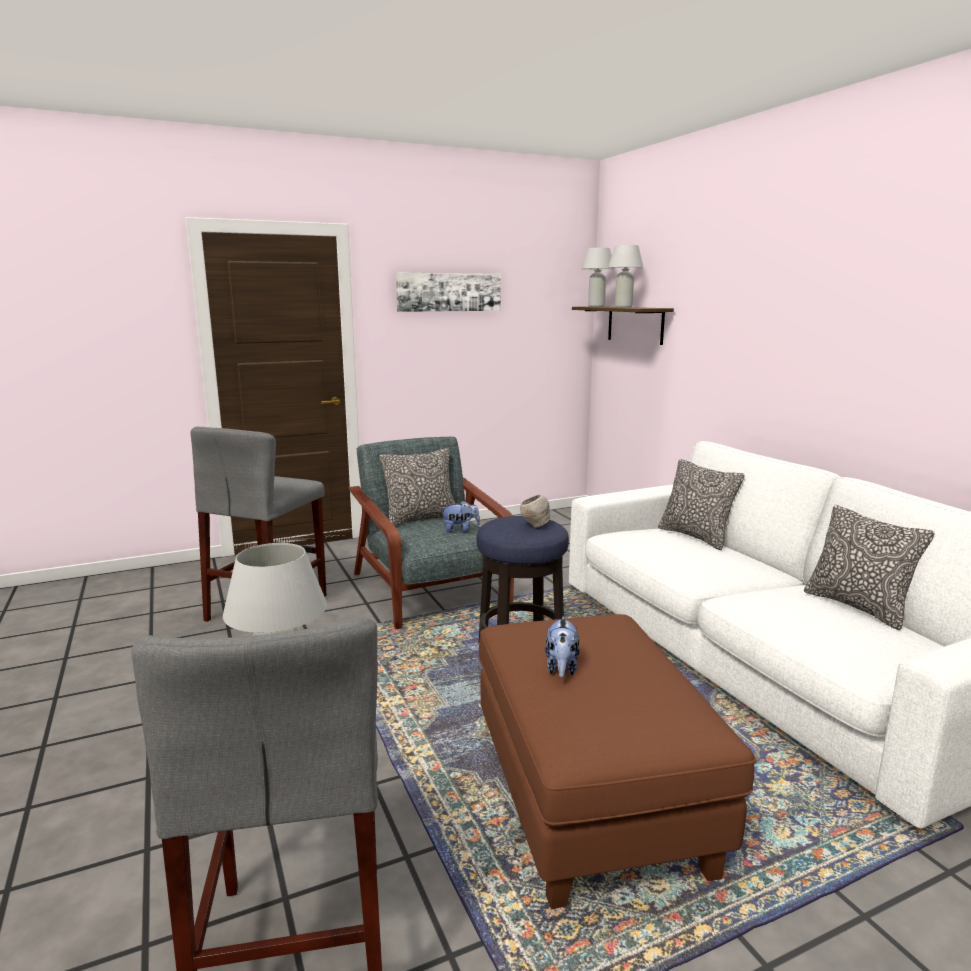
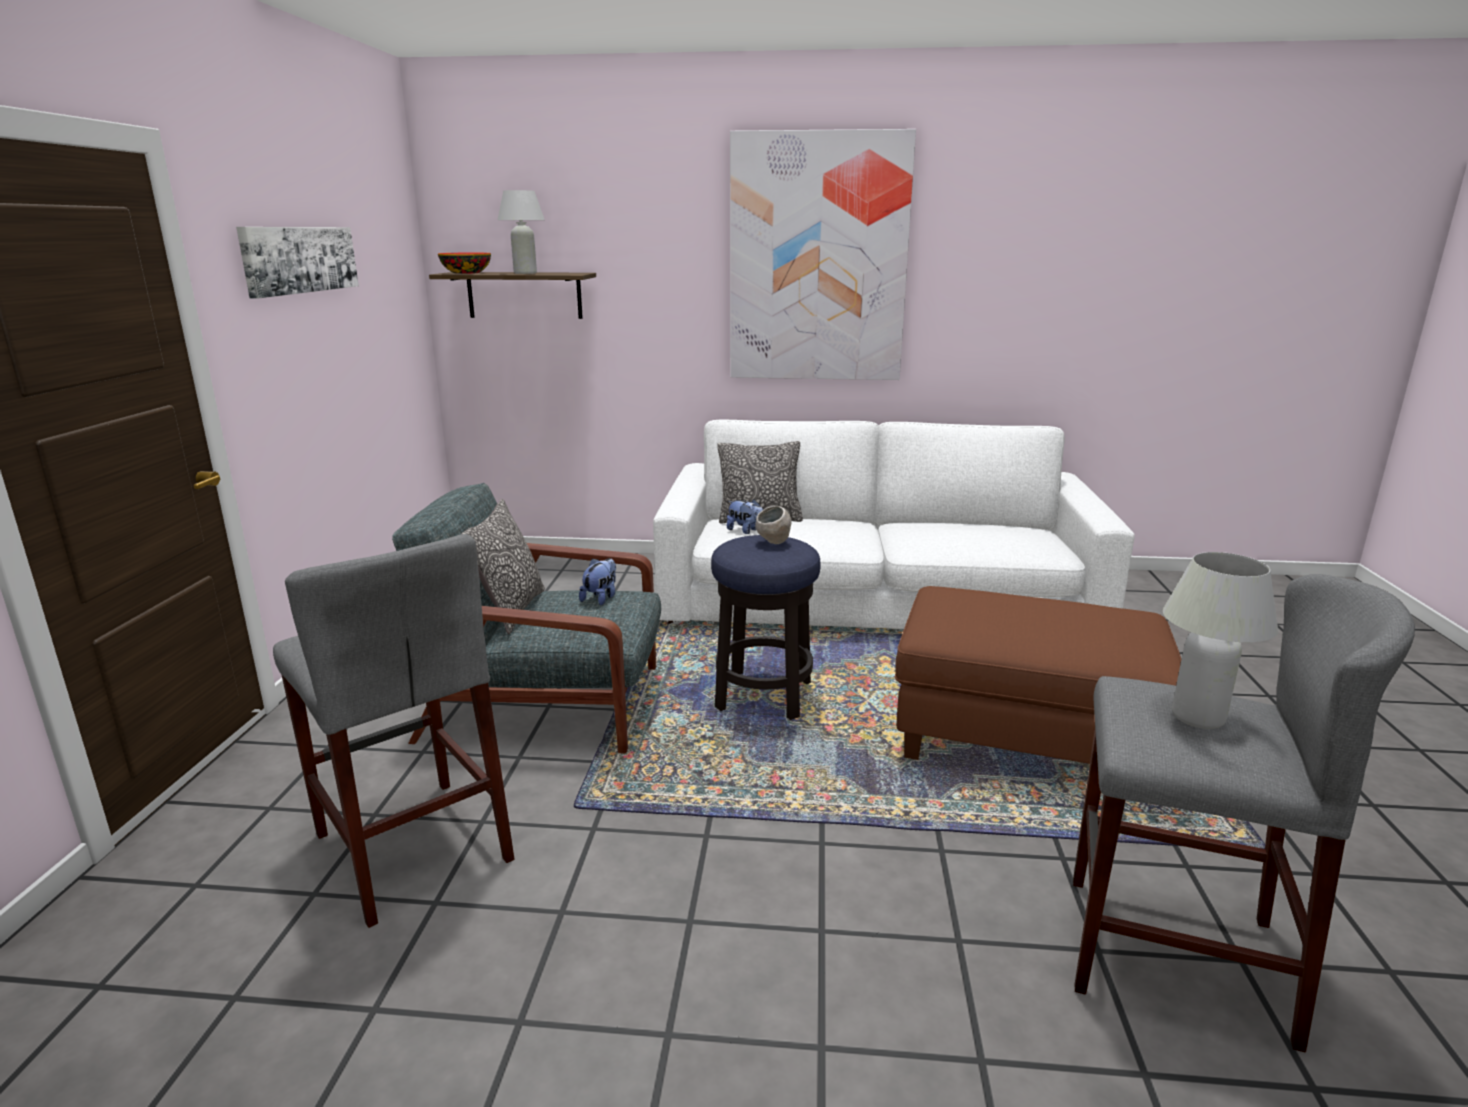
camera: 60 degrees left, 5 degrees up
(561, 668) = (1037, 630): plush toy -> plush toy (745, 531)
(596, 306) = (466, 273): white table lamp -> bowl
(830, 298) = (818, 259): none -> picture
(857, 607) = (950, 523): pillow -> none

